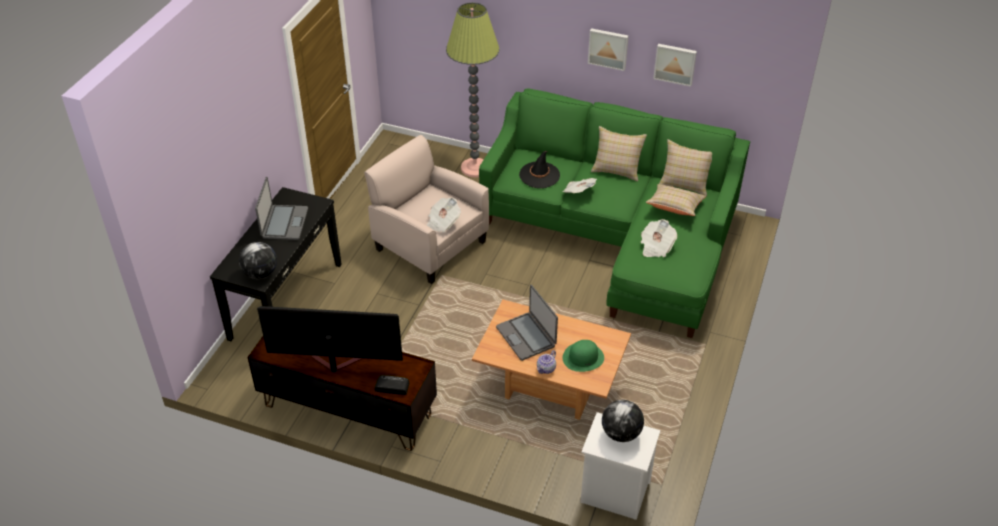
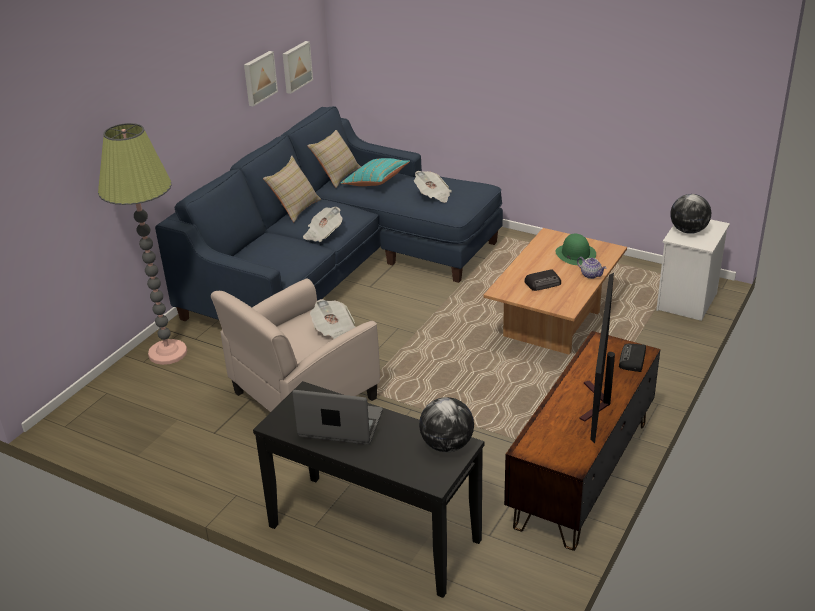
camera: 80 degrees left, 10 degrees down
(526, 336) = (543, 283): laptop -> radio
(539, 175) = (284, 253): black hat -> none
(608, 48) = (211, 102): picture -> picture (296, 66)
(618, 236) = (337, 266): green sofa -> blue sofa
(674, 208) = (375, 182): beige pillow -> turquoise pillow

